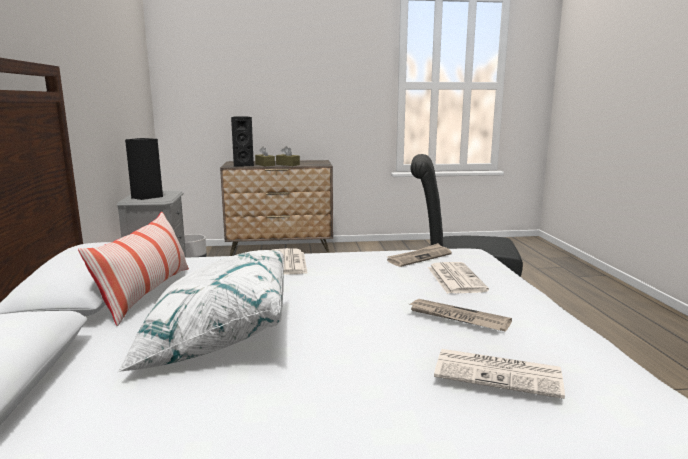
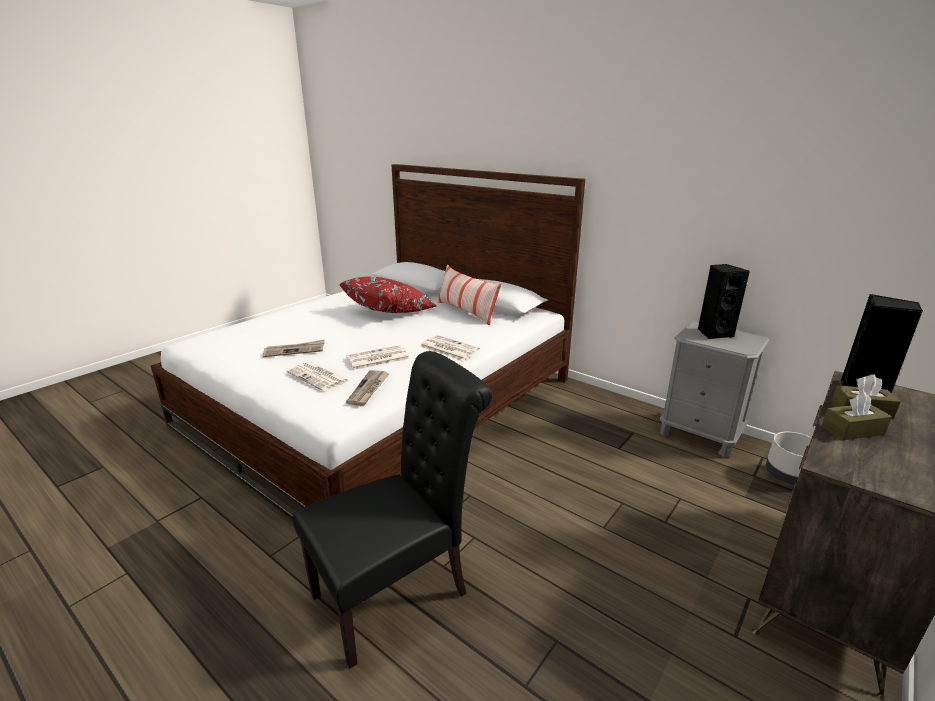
camera: 135 degrees right, 10 degrees up
(215, 339) = (390, 311): white pillow -> red pillow
(499, 373) = (259, 331): newspaper -> newspaper (377, 358)

